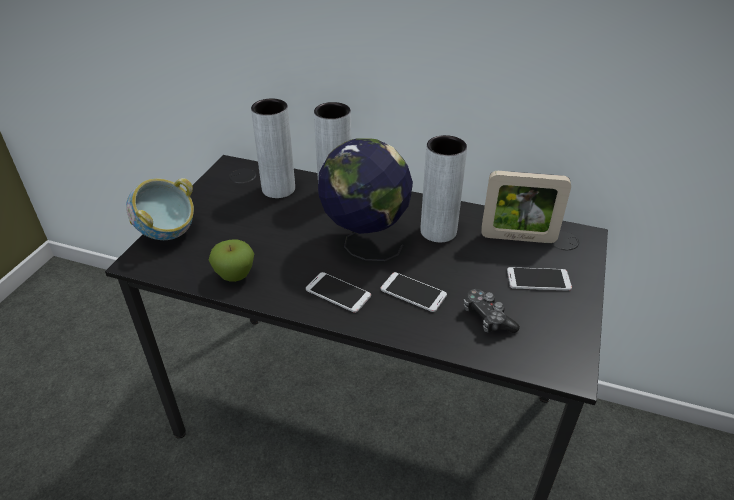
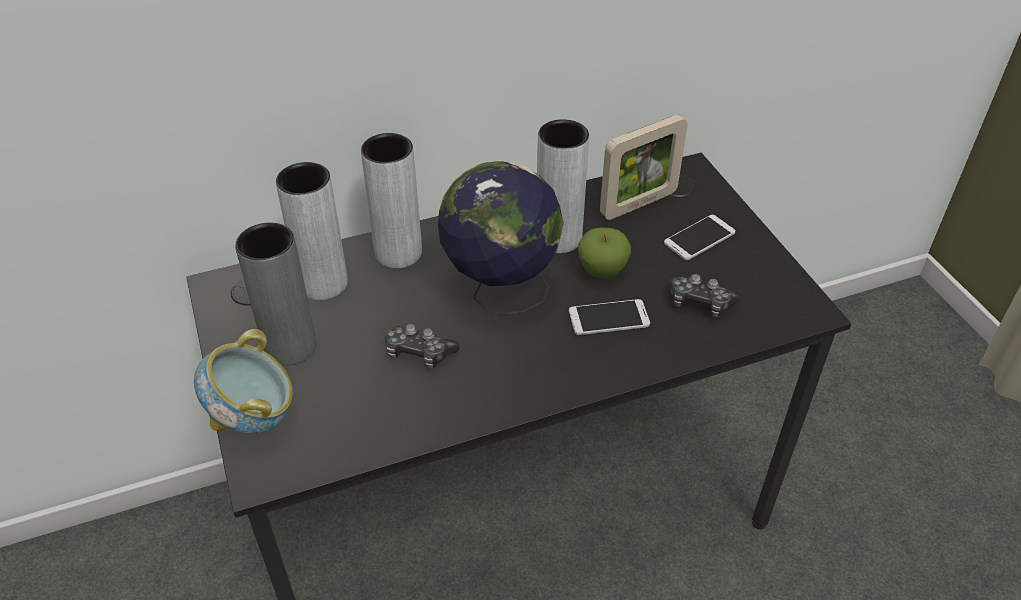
camera: 40 degrees left, 5 degrees up
(225, 210) = (290, 347): none -> grey vase
(235, 276) = (407, 414): apple -> apple (602, 271)
(281, 249) = (419, 353): none -> game controller
(338, 292) = (539, 363): phone -> none

